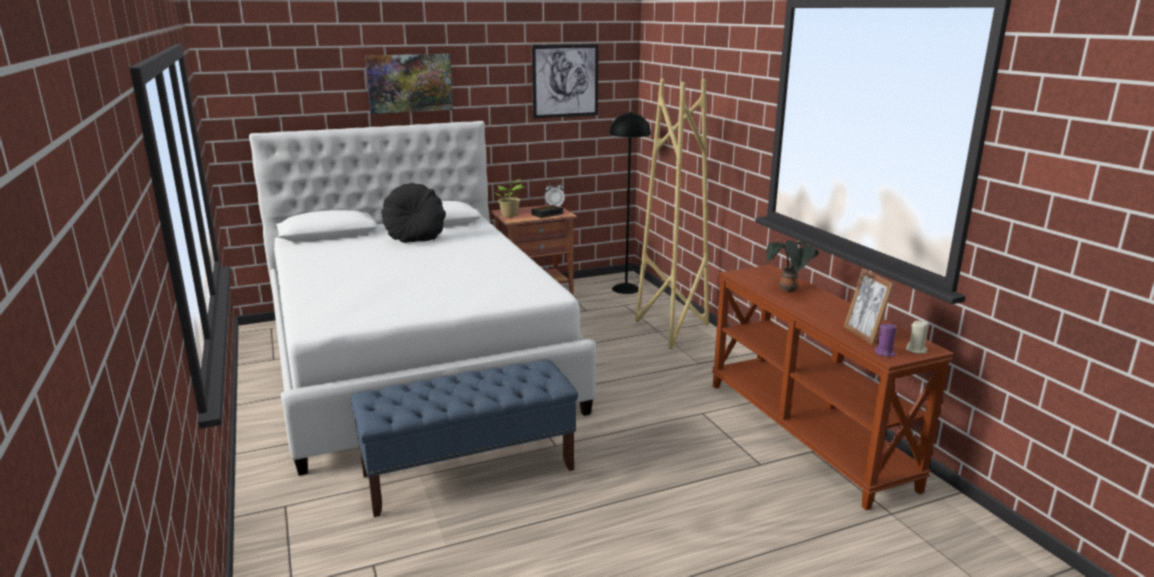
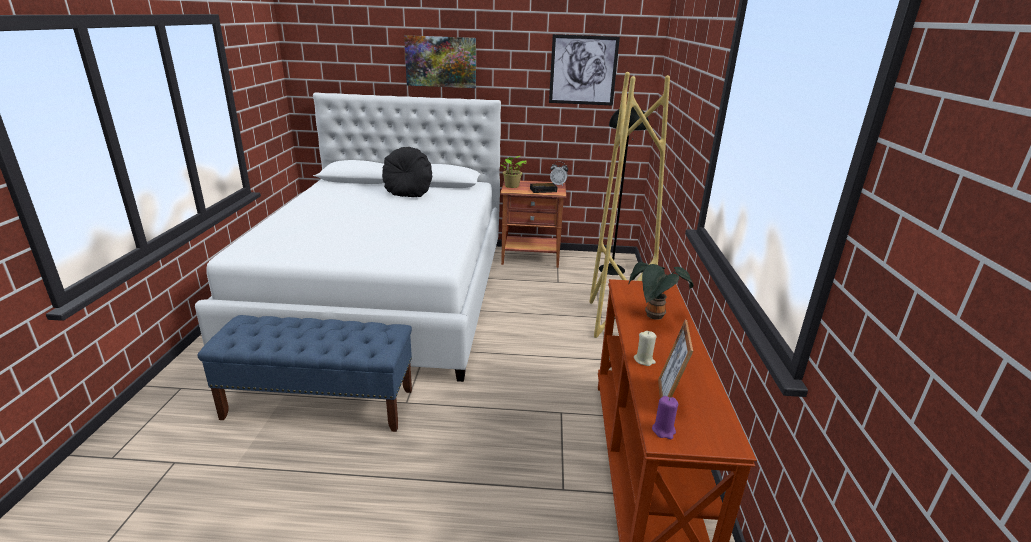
camera: 25 degrees right, 5 degrees up
(916, 350) = (709, 439): beige candle -> beige candle (644, 360)

